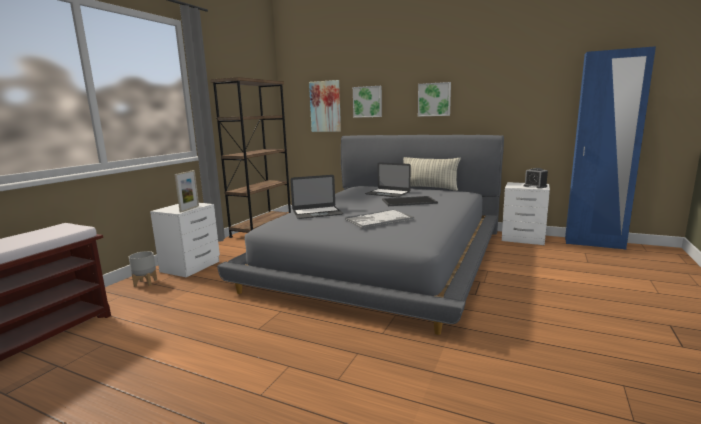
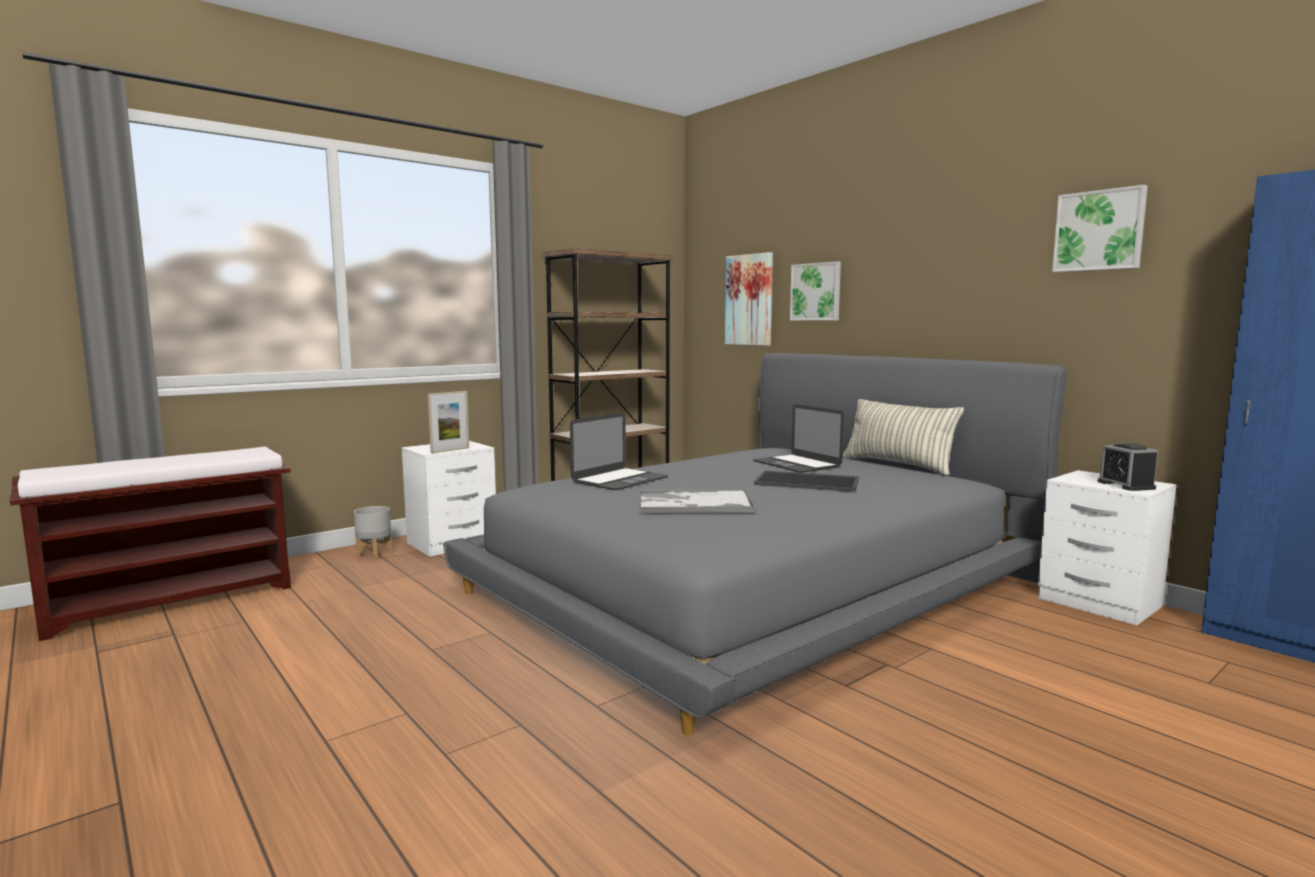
camera: 25 degrees right, 5 degrees down
(317, 212) = (619, 479): laptop -> laptop turned 60 degrees counterclockwise
(434, 99) = (934, 288): picture -> picture (1099, 231)

